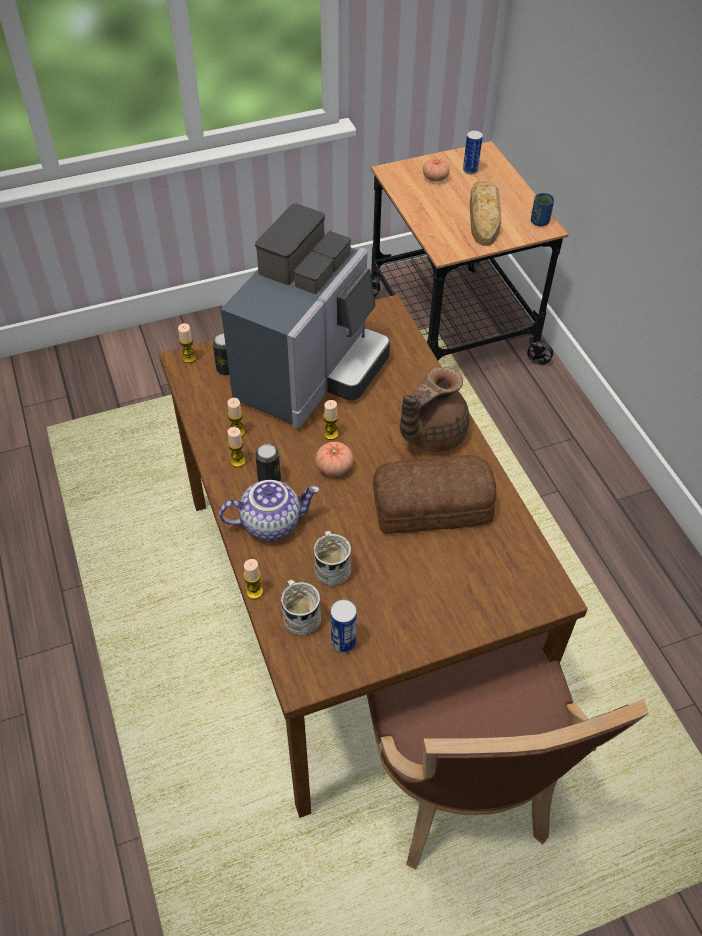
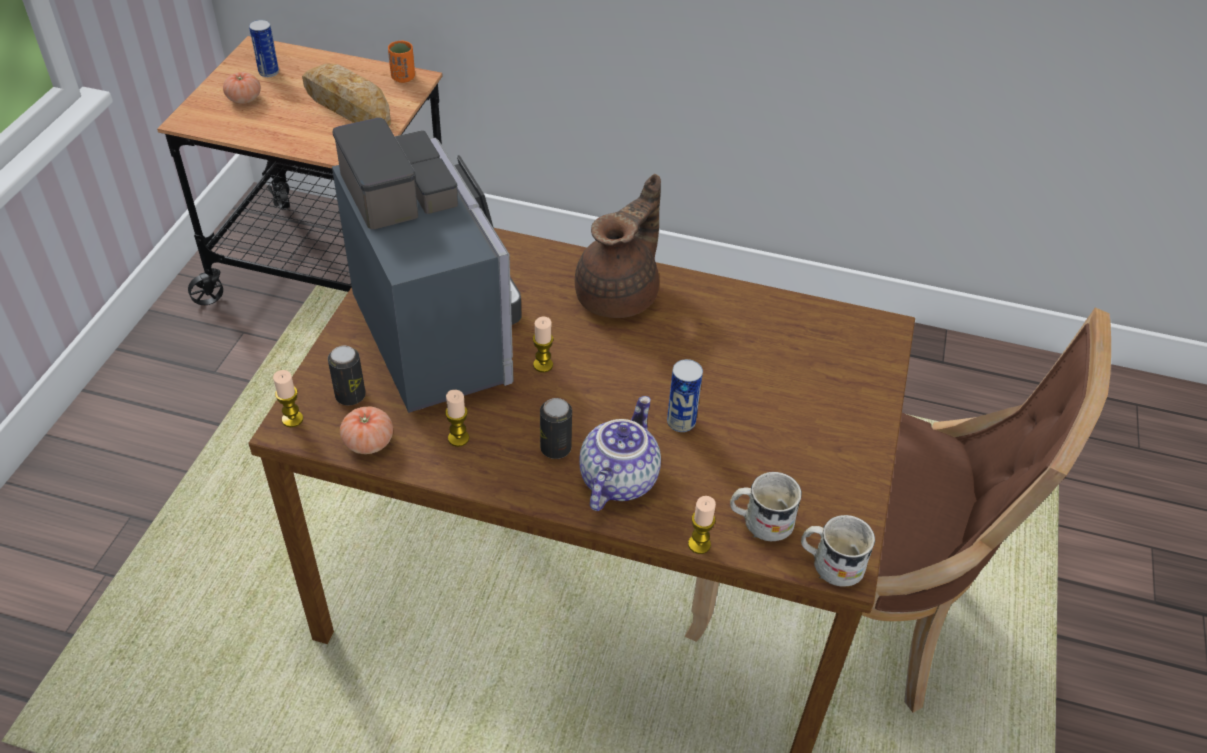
camera: 55 degrees left, 5 degrees down
(238, 461) = (501, 461): candle -> none
(332, 566) = (719, 461): white mug -> white mug (830, 564)
(334, 467) = (591, 387): tomato -> tomato (368, 442)
(343, 643) = (823, 506): can -> can (681, 422)
(430, 434) = (620, 295): brown teapot -> brown teapot turned 135 degrees counterclockwise
(434, 507) = (714, 345): bread -> none
(539, 222) = (403, 77): blue cup -> orange cup

